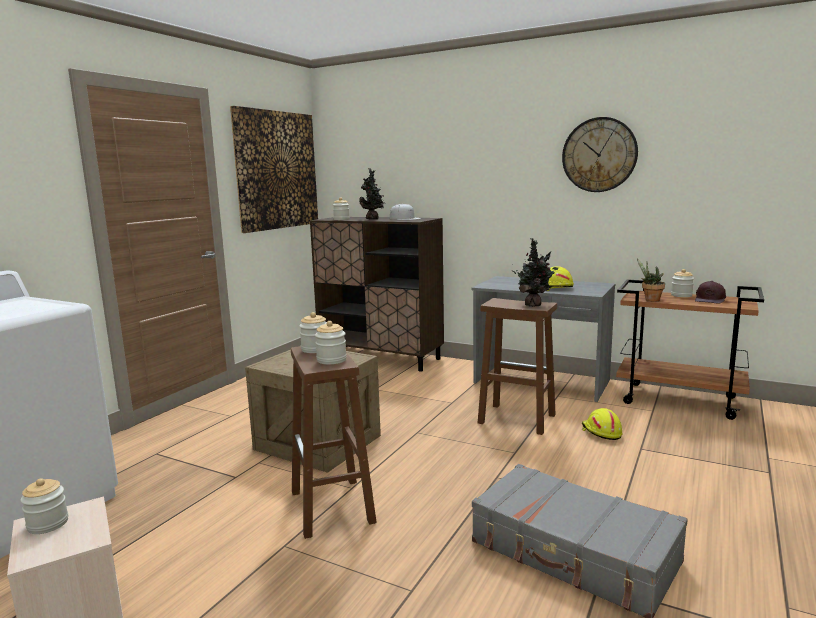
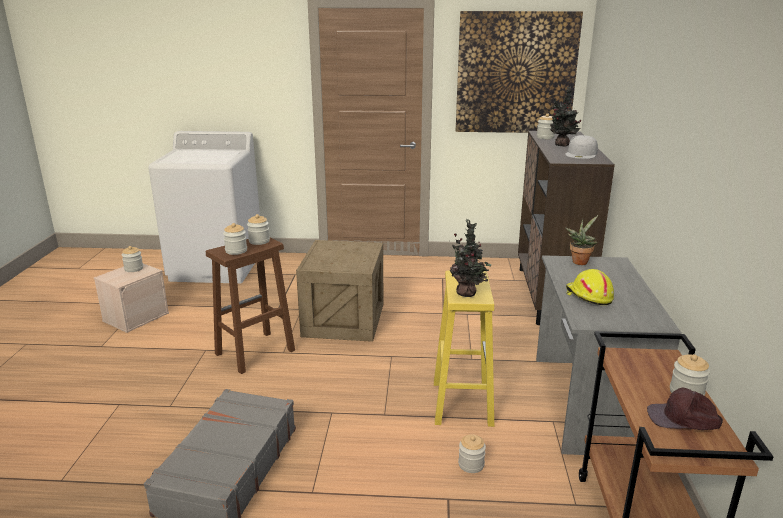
camera: 65 degrees right, 10 degrees up
(515, 419) = (461, 402): brown stool -> yellow stool
(599, 155) = (711, 133): wall clock -> none
(601, 432) = (471, 464): yellow hard hat -> jar
(650, 299) = (622, 367): potted plant -> potted plant (579, 261)

